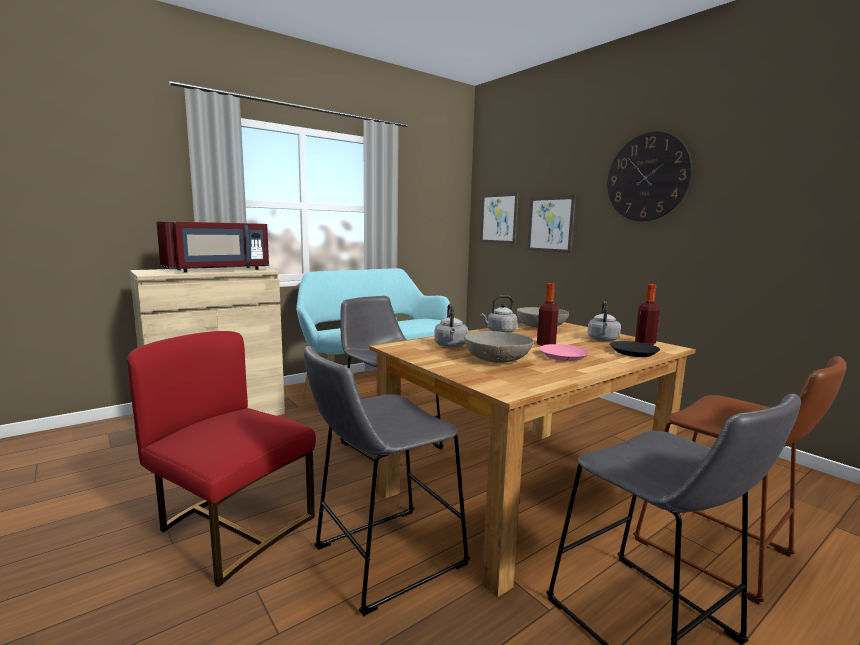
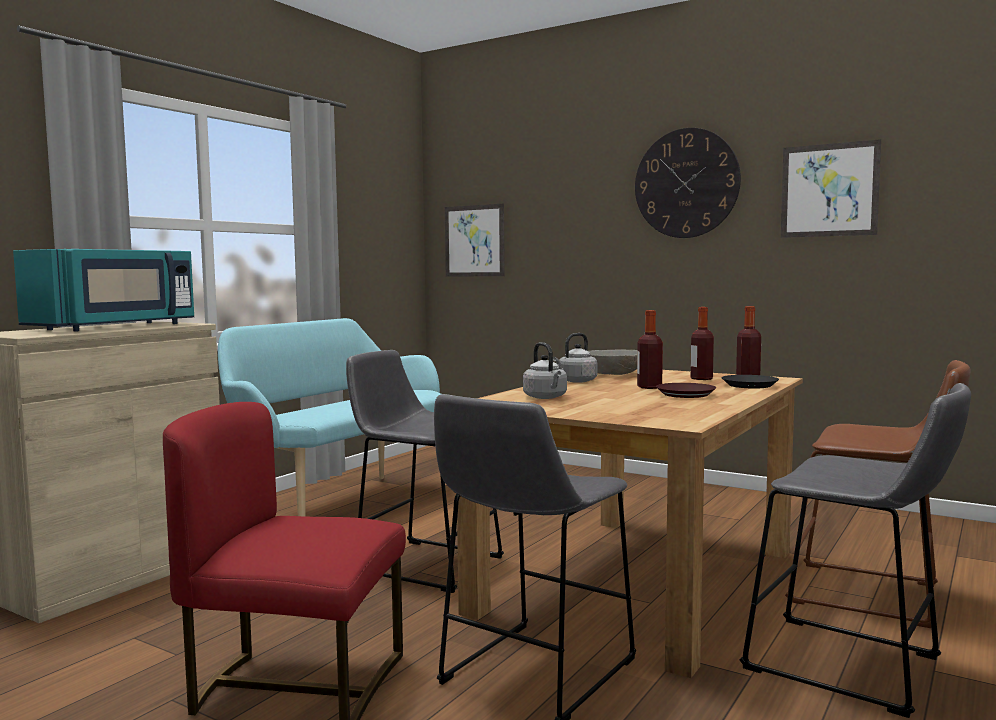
camera: 20 degrees left, 5 degrees down
(218, 270) = (117, 327): red microwave -> turquoise microwave
(497, 359) = (622, 403): grey bowl -> none
(550, 224) = (557, 246): picture -> picture (829, 190)
(562, 356) = (685, 394): pink plate -> brown plate
(603, 340) = (701, 378): grey kettle -> bottle

